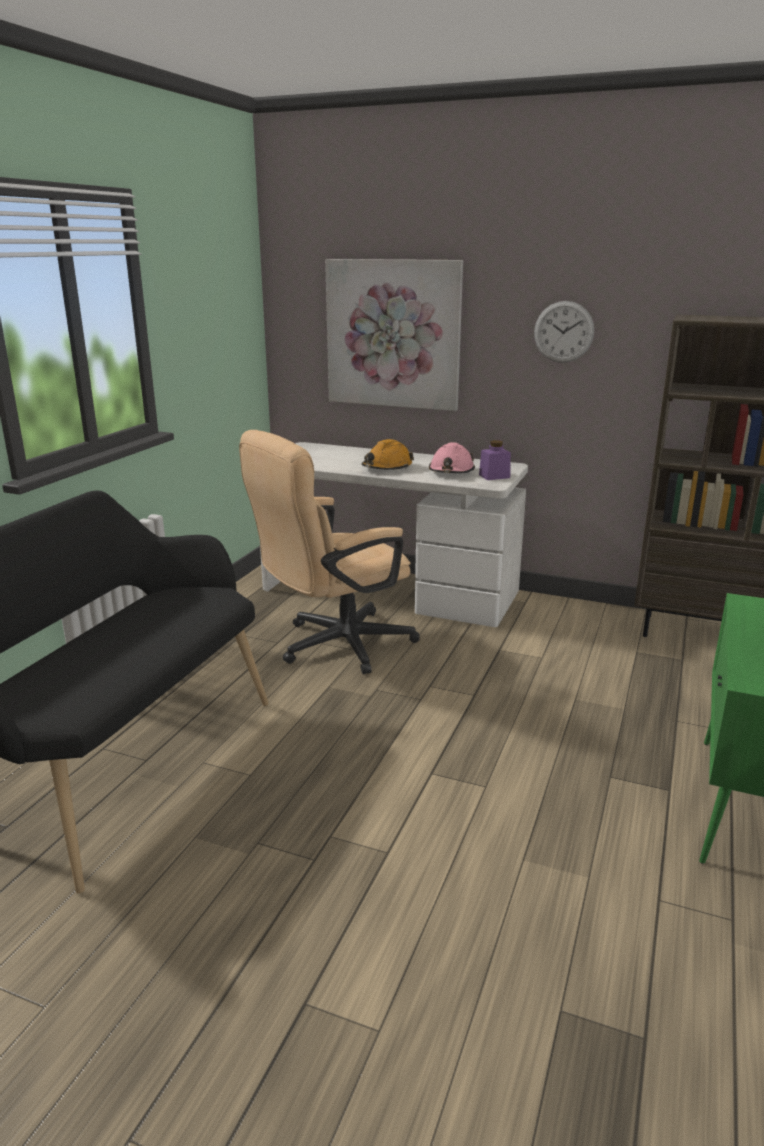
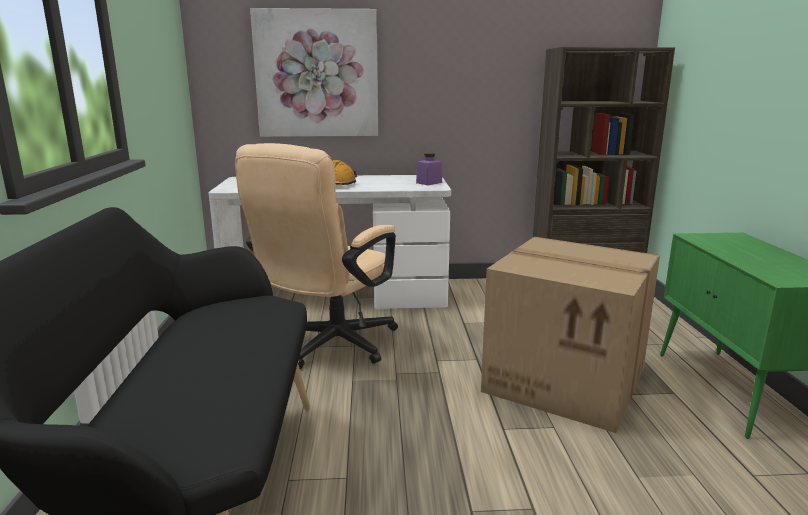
camera: 25 degrees left, 5 degrees down
(451, 471) = (391, 183): pink hard hat -> none
(552, 743) = (567, 380): none -> cardboard box
(563, 332) = (461, 66): wall clock -> none

